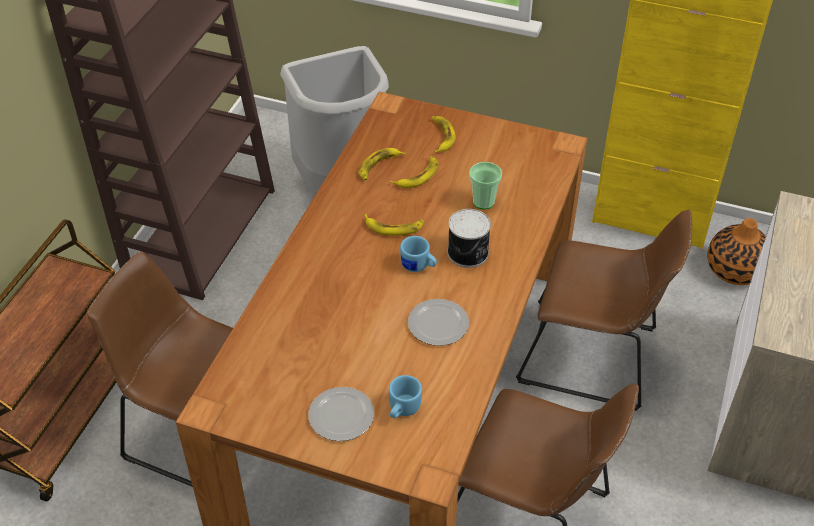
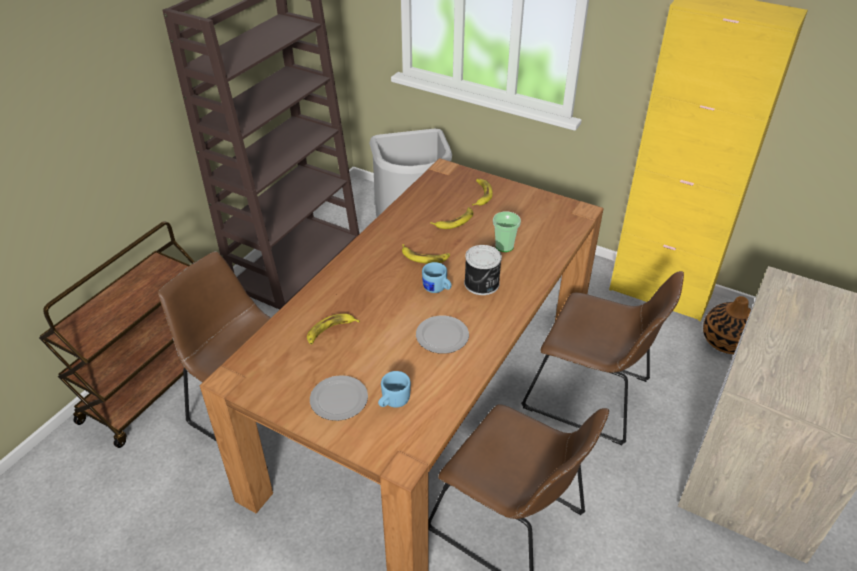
camera: 10 degrees right, 5 degrees down
(379, 166) = (424, 211): banana -> banana (330, 331)

